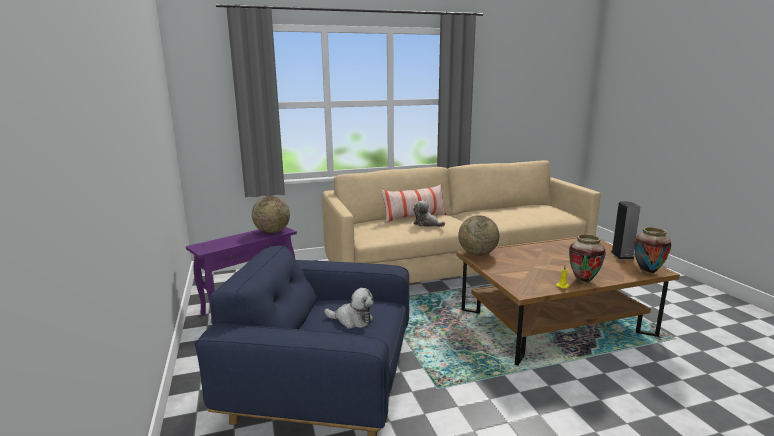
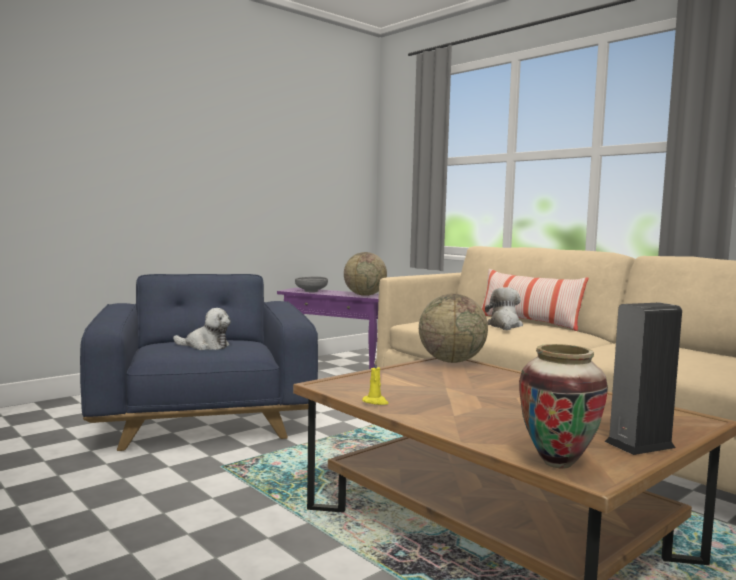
camera: 65 degrees right, 10 degrees down
(223, 244) = (311, 291): none -> grey bowl
(352, 320) = (205, 346): plush toy -> plush toy turned 75 degrees counterclockwise
(583, 281) = (422, 415): vase -> none

